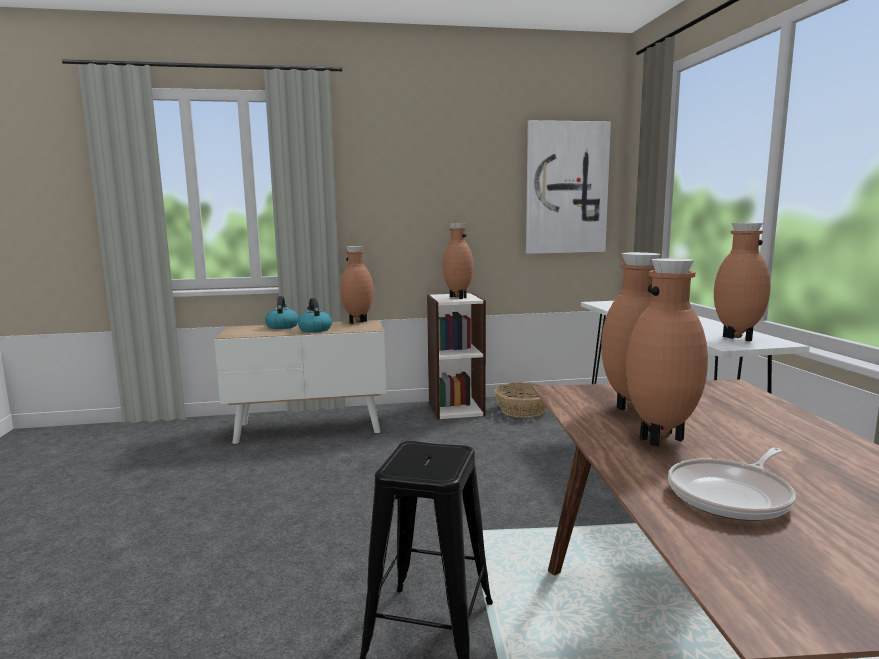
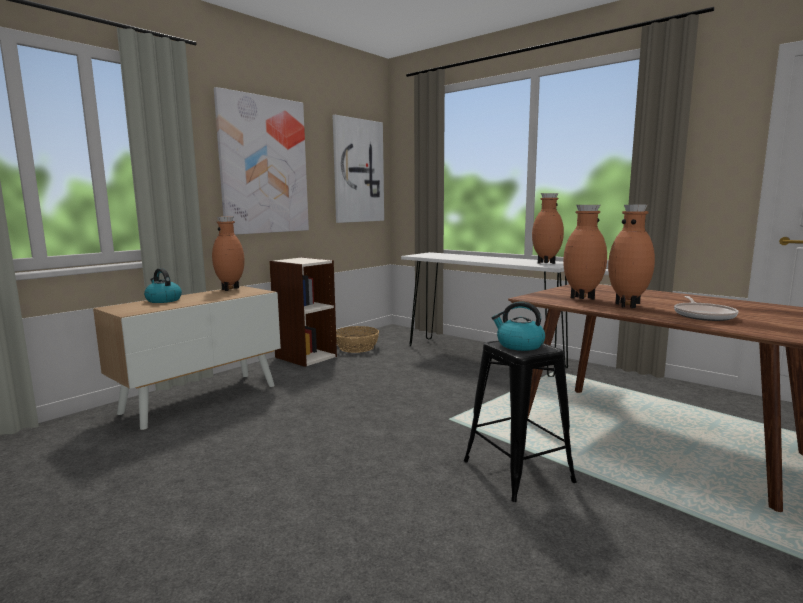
camera: 40 degrees left, 0 degrees up
(314, 329) = (208, 298): kettle -> kettle (519, 345)
(426, 189) = (263, 165): none -> picture
(457, 298) = (305, 260): brown vase -> none

